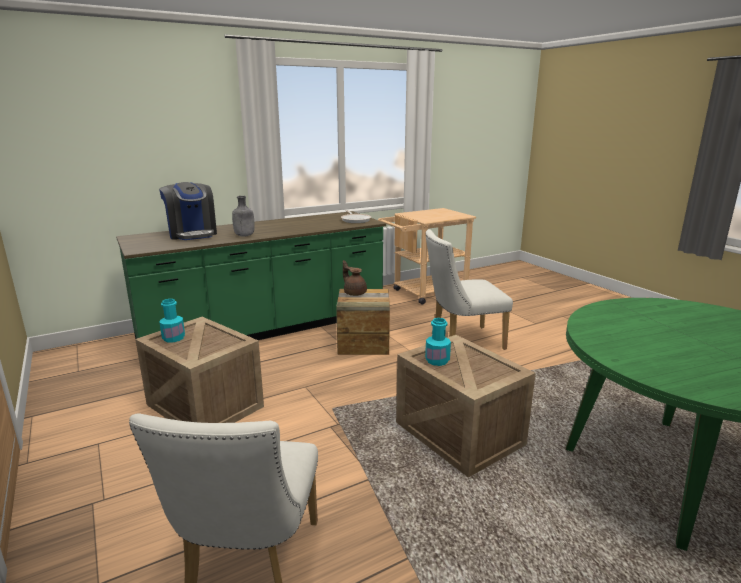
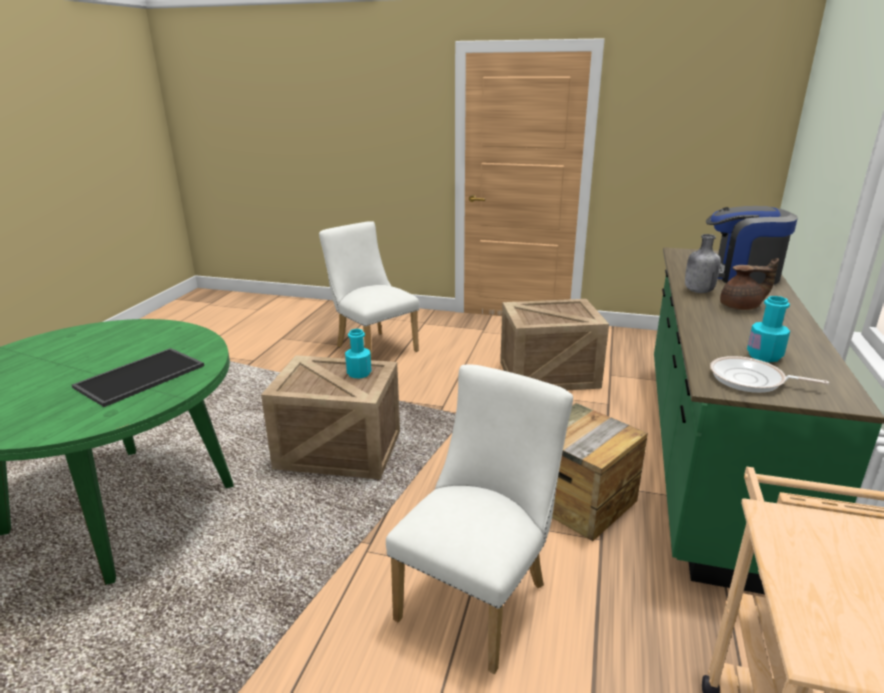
camera: 135 degrees right, 5 degrees up
(173, 338) = (572, 309): turquoise bottle -> turquoise bottle (764, 356)
(354, 293) = (612, 433): brown teapot -> brown teapot (741, 307)
(646, 321) = (140, 377): none -> tray

